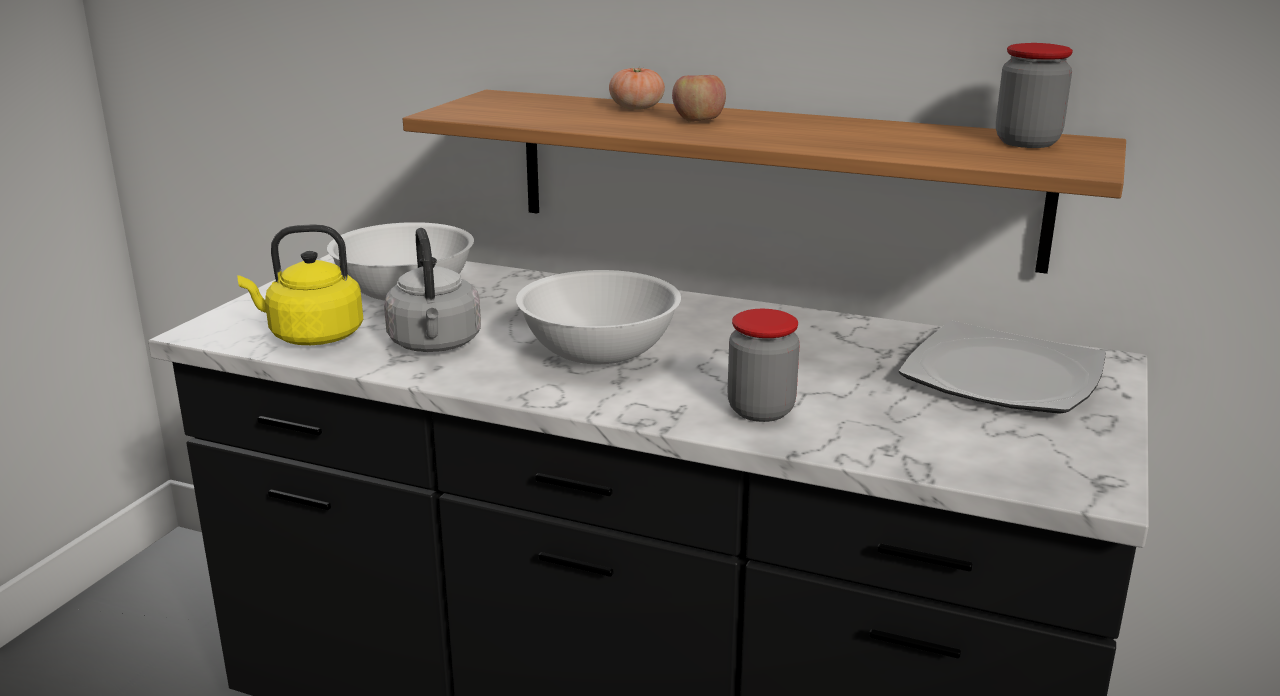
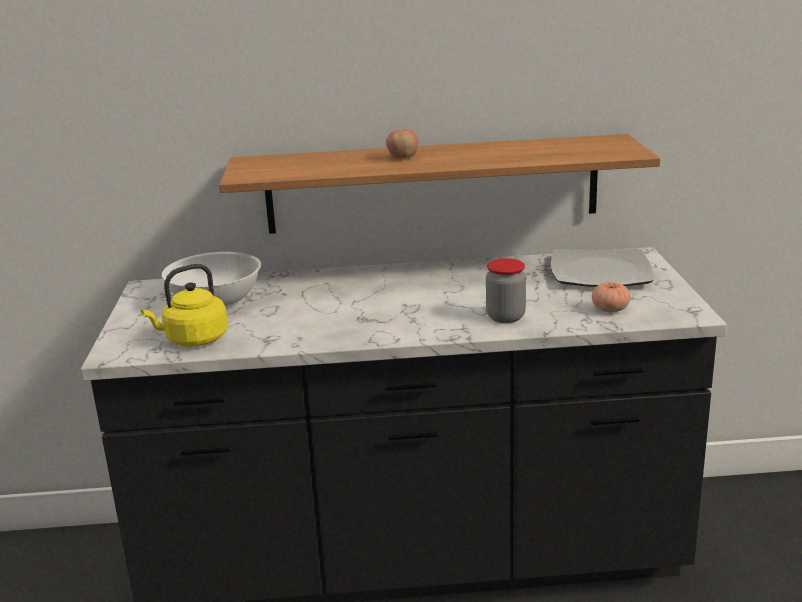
camera: 25 degrees left, 0 degrees up
(435, 345) = (280, 326): grey kettle -> none
(600, 352) = (383, 308): white bowl -> none
(636, 108) = (352, 155): tomato -> tomato (610, 309)
(1027, 142) = (588, 143): jar -> none

